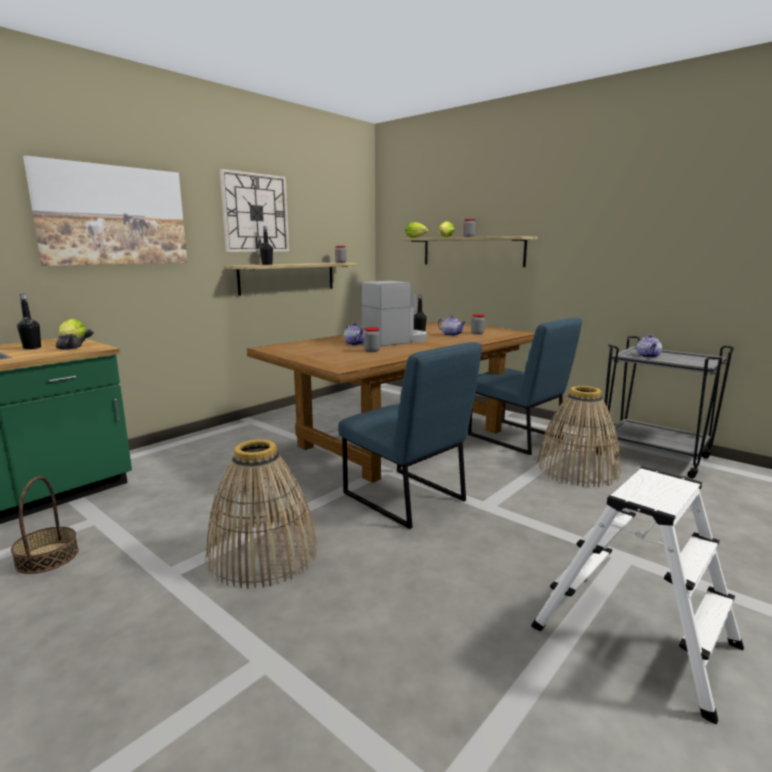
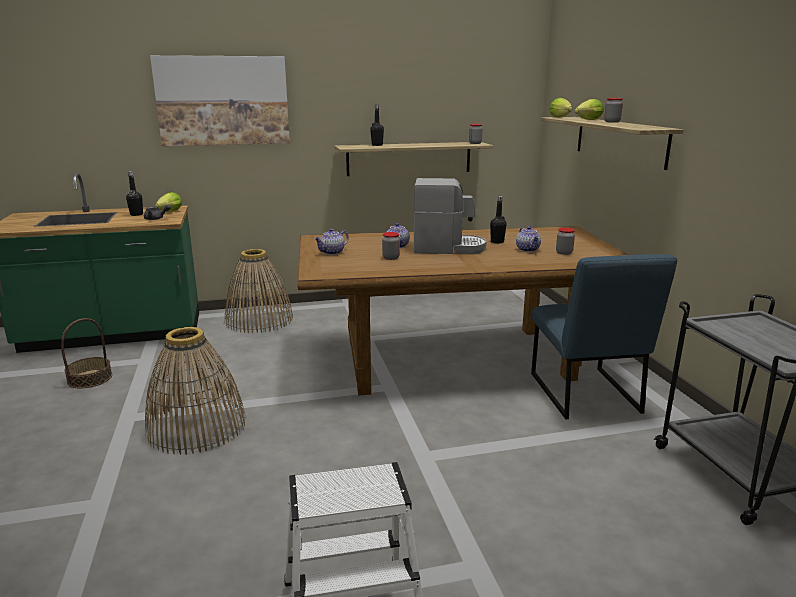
camera: 35 degrees right, 5 degrees up
(255, 213) = (372, 90): wall clock -> none
(406, 498) = (364, 421): blue chair -> none
(577, 469) = (594, 455): basket -> basket (259, 320)
(648, 356) = (744, 331): teapot -> teapot (332, 252)

